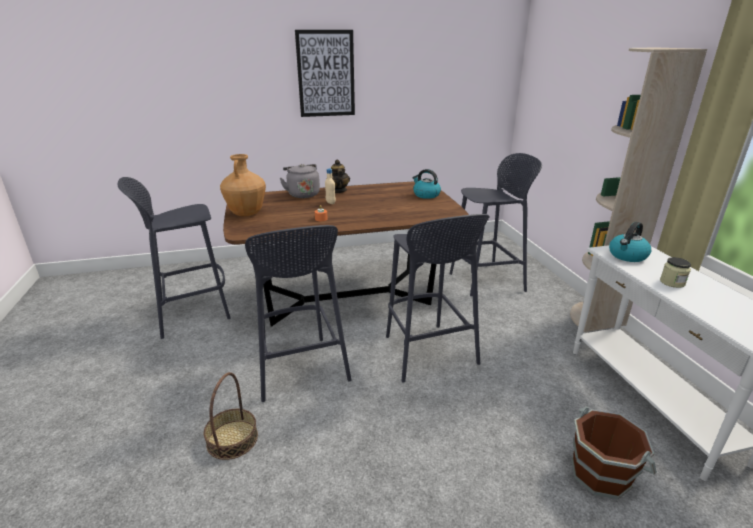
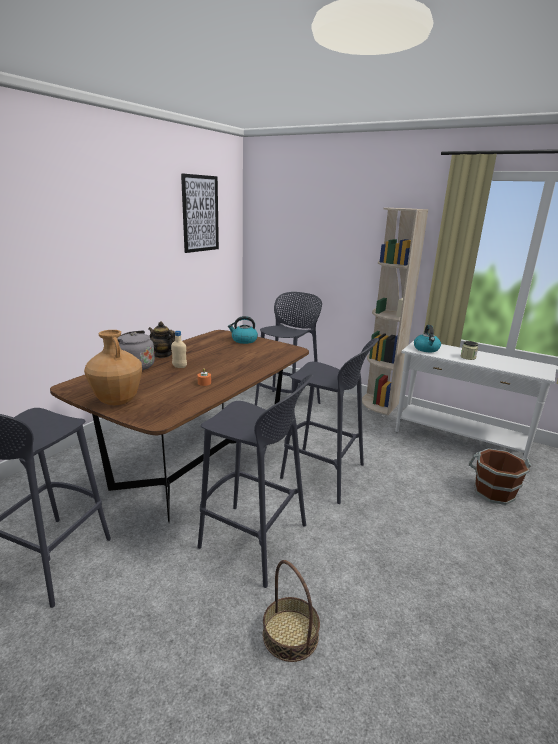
camera: 45 degrees left, 5 degrees down
(326, 74) = (97, 231): picture -> picture (200, 214)

